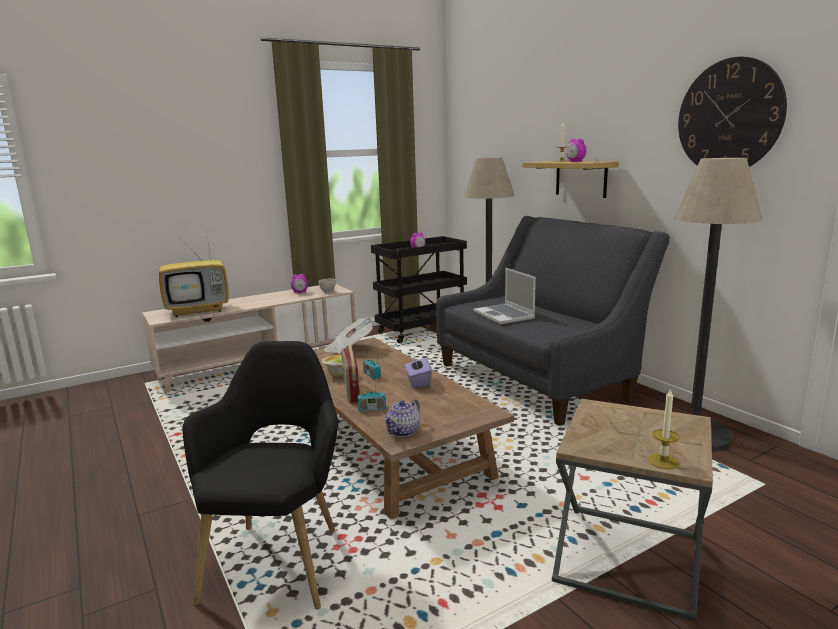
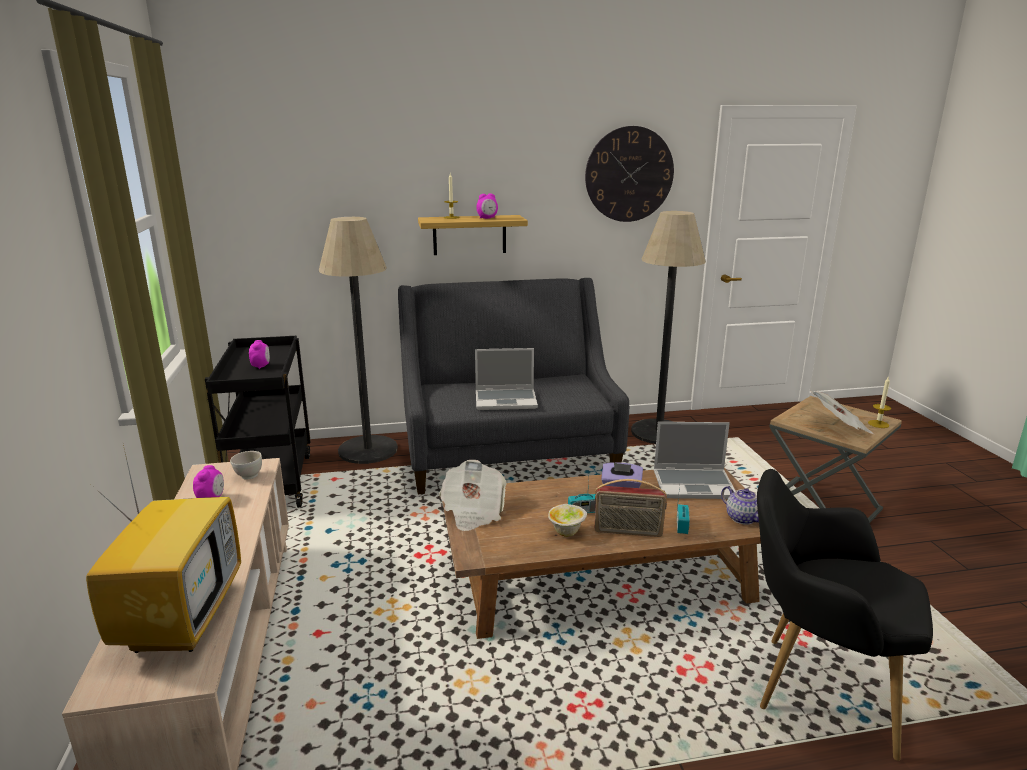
camera: 70 degrees left, 5 degrees up
(453, 407) = (694, 484): none -> laptop
(611, 435) = (839, 427): none -> newspaper

